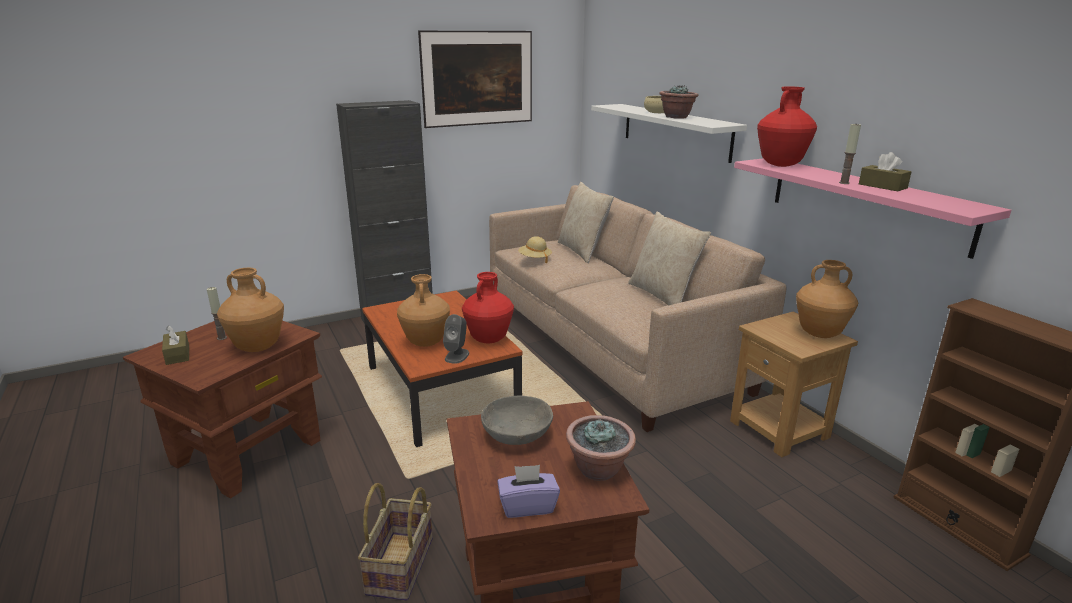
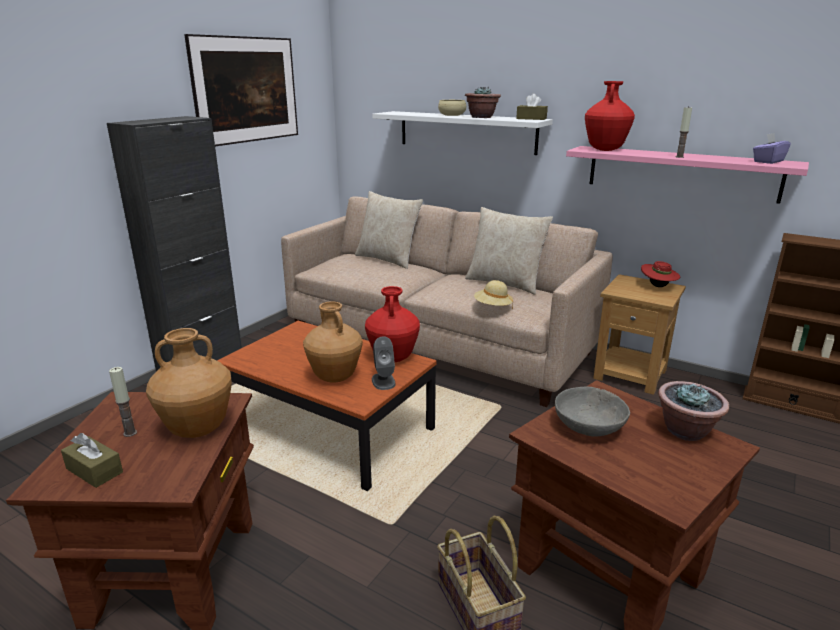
camera: 30 degrees left, 0 degrees up
(527, 506) = (685, 481): purple tissue box -> purple tissue box (768, 161)
(534, 259) = (355, 273): beige hat -> beige hat (492, 307)
(819, 334) = (658, 286): brown vase -> red hat
(882, 186) = (706, 156): brown tissue box -> brown tissue box (531, 118)

